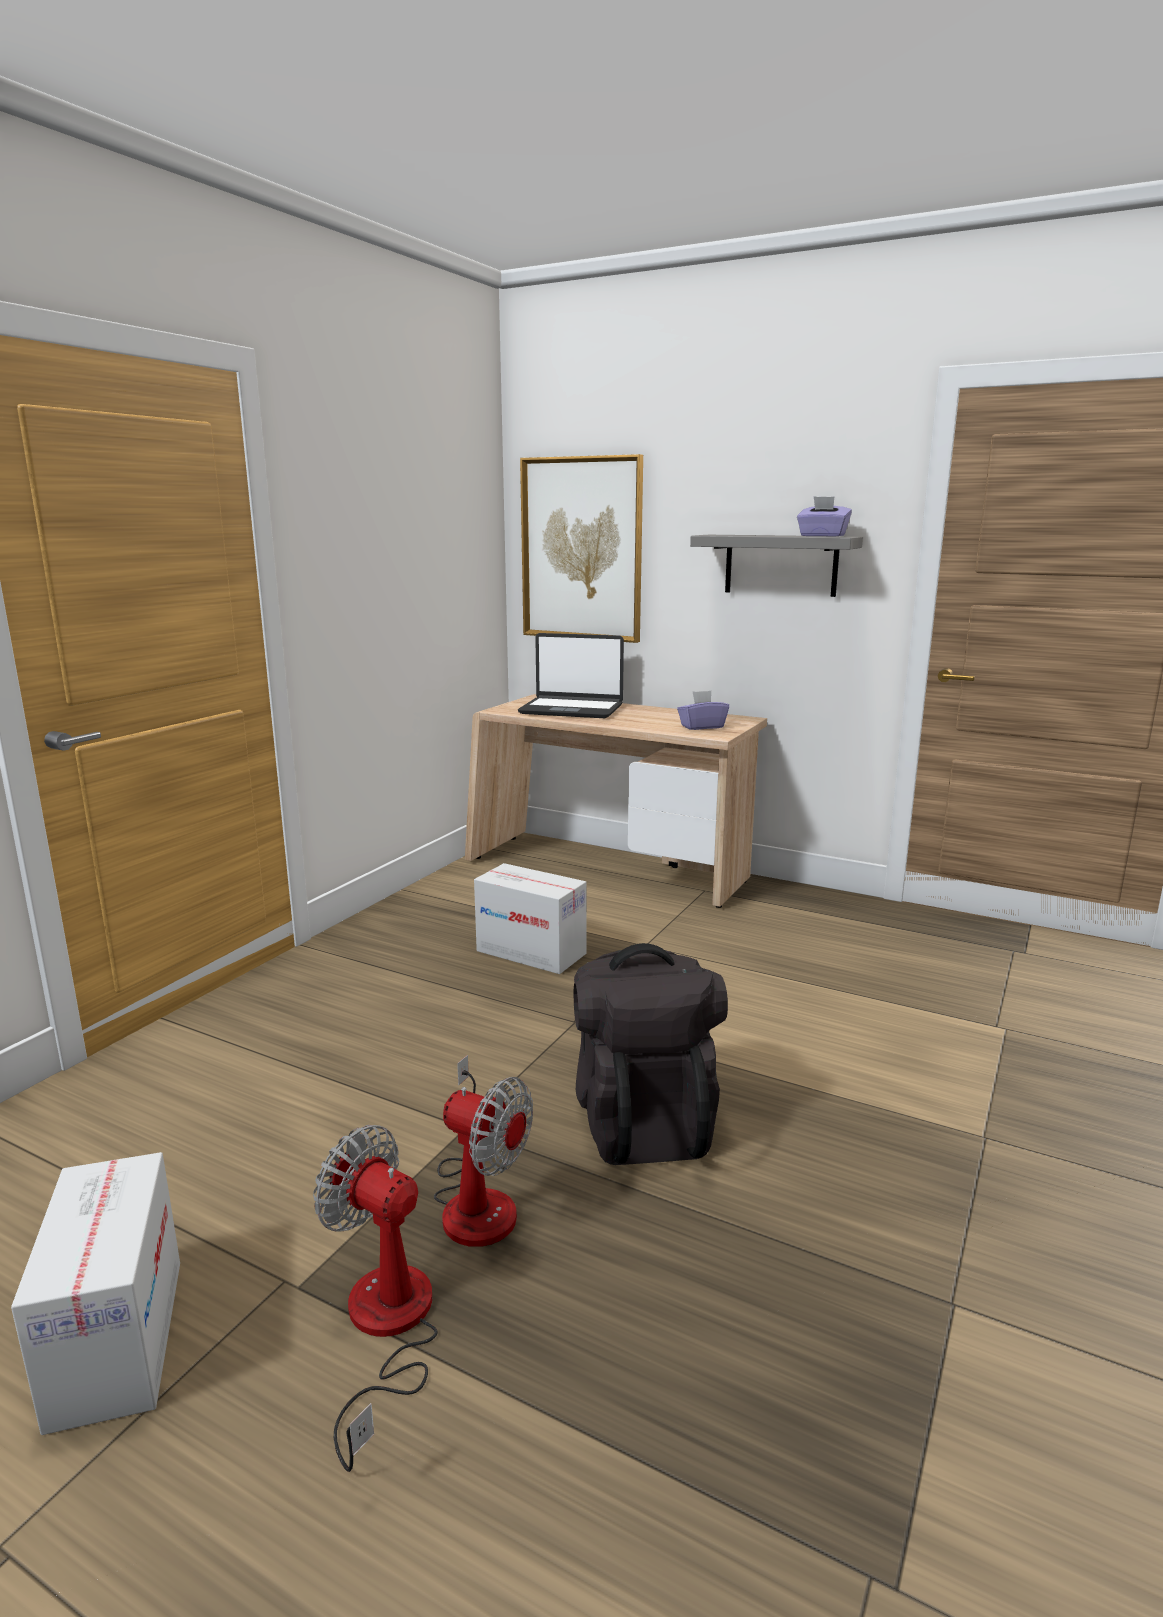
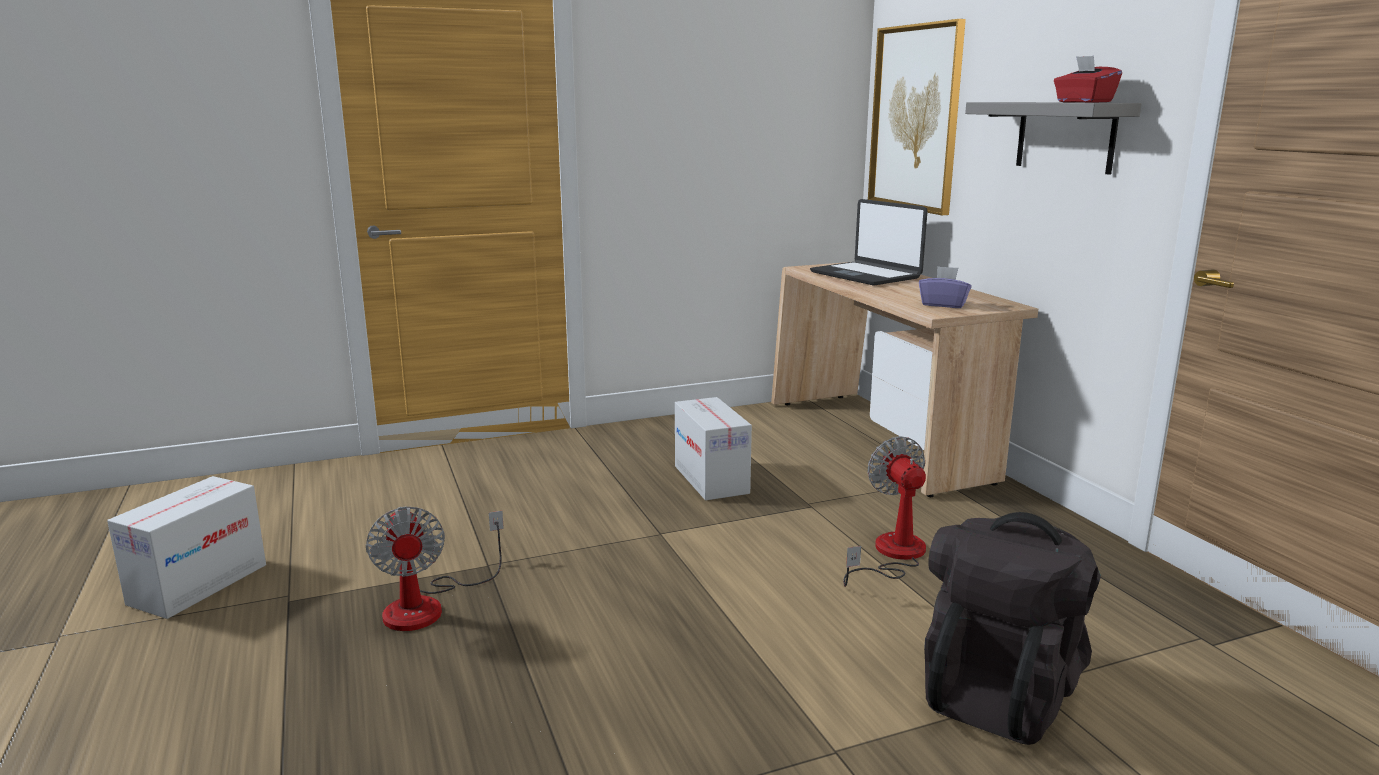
camera: 40 degrees right, 0 degrees up
(386, 1329) = (288, 640): fan -> fan (891, 555)
(643, 1120) = (595, 610): black backpack -> black backpack (999, 692)
(822, 536) = (1083, 102): purple tissue box -> red tissue box

